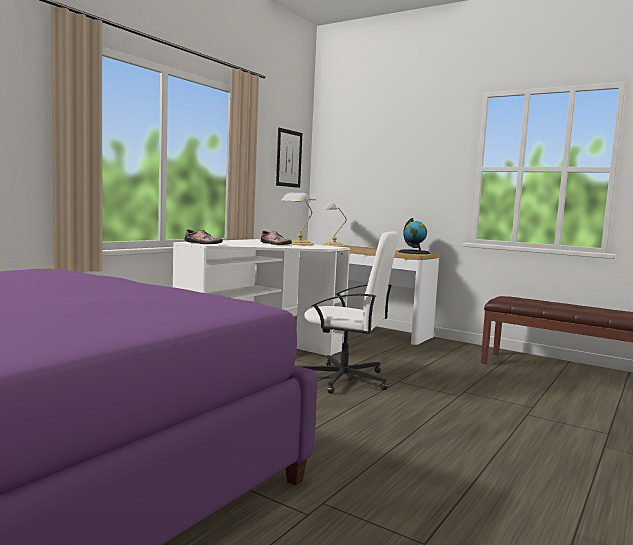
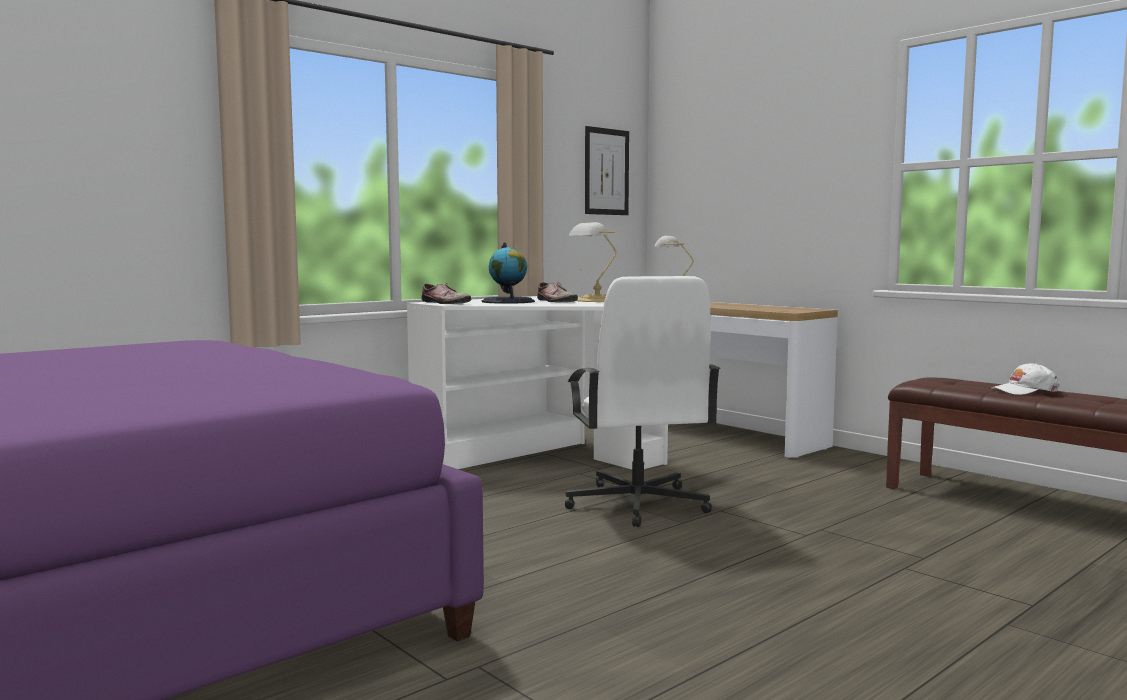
camera: 15 degrees right, 0 degrees up
(345, 379) = (637, 504): white office chair -> white office chair turned 45 degrees clockwise
(414, 252) = (792, 309): globe -> globe (508, 301)
(562, 305) = (1025, 391): none -> white cap

